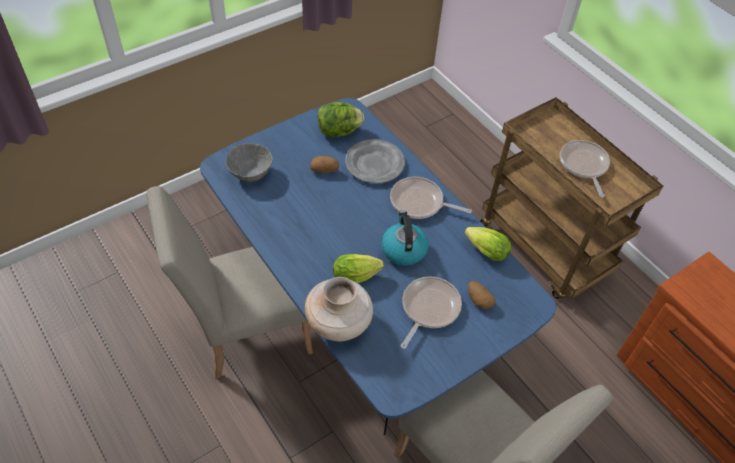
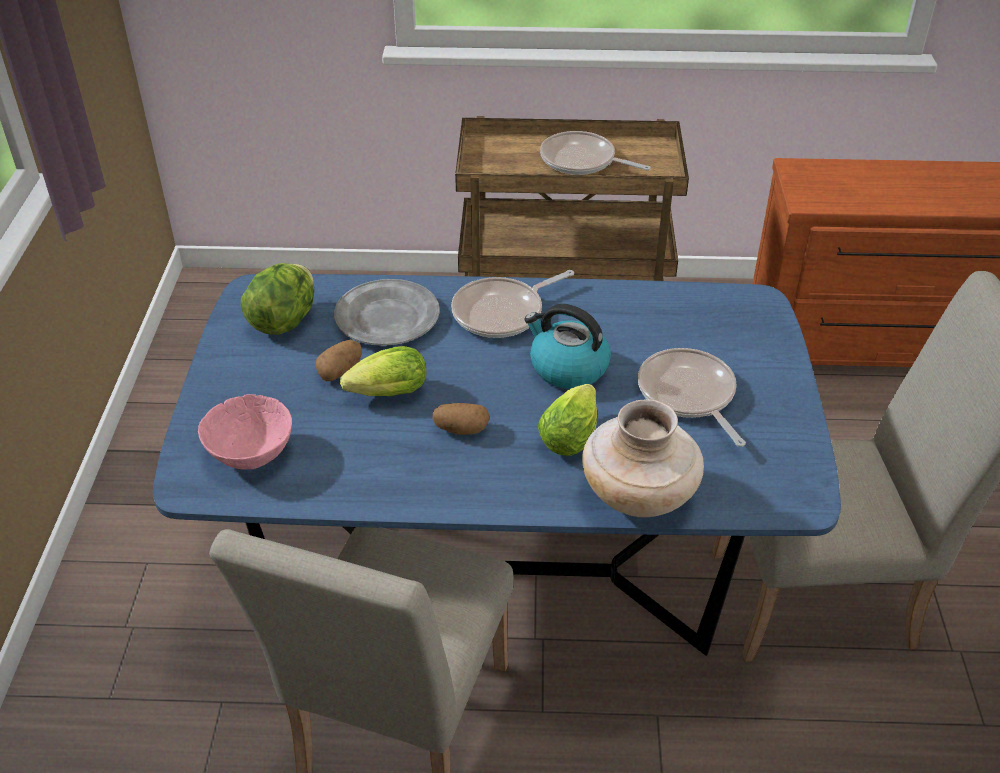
camera: 50 degrees left, 10 degrees down
(250, 173) = (251, 454): grey bowl -> pink bowl
(478, 300) = (712, 344): potato -> potato (461, 429)
(484, 250) = (638, 299): lettuce -> lettuce (384, 394)

